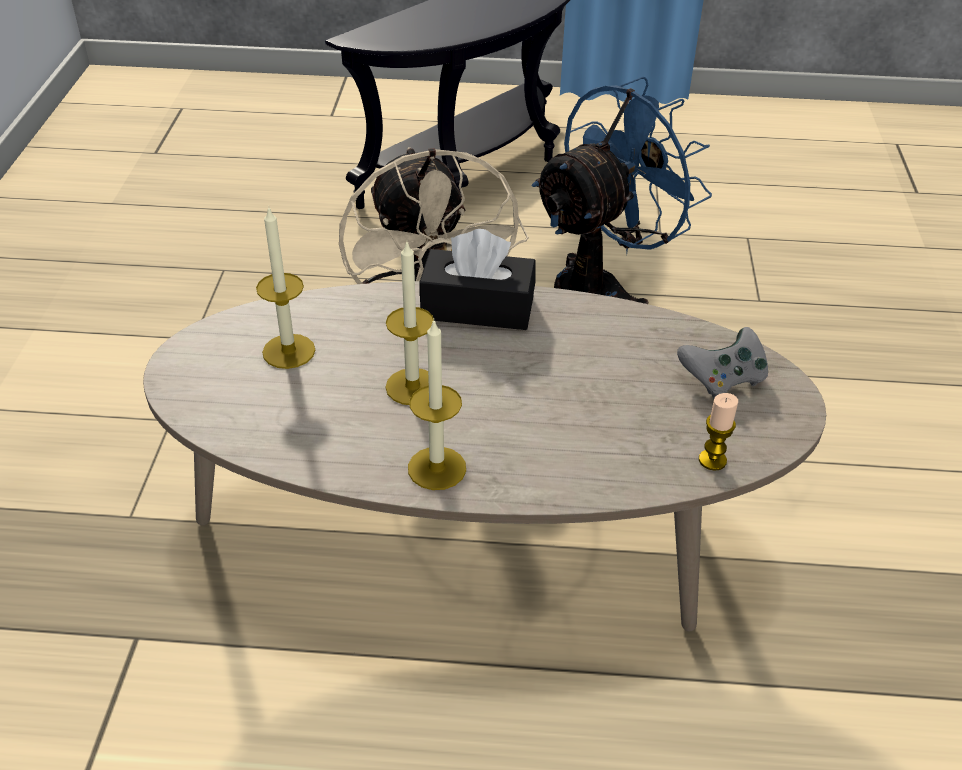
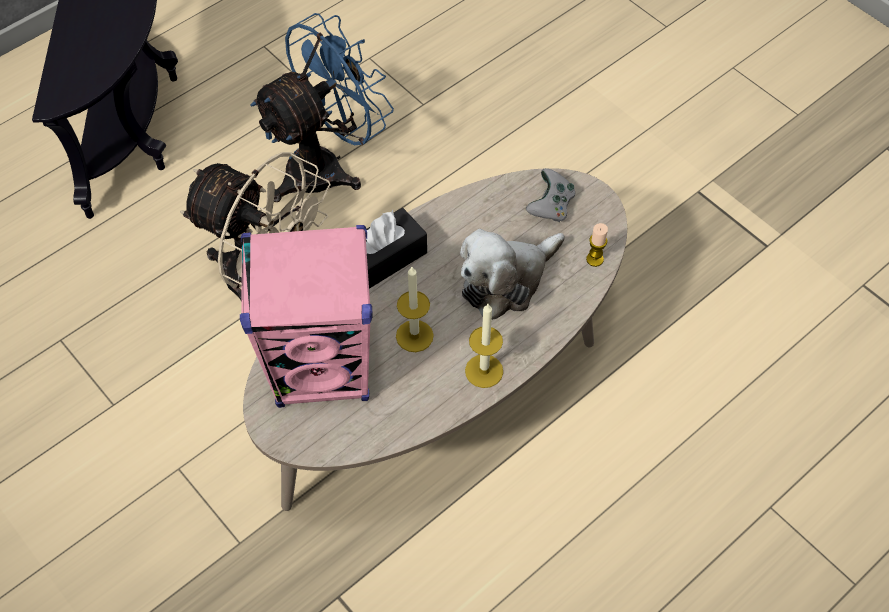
camera: 45 degrees left, 15 degrees up
(289, 351) = (323, 370): candle -> pink speaker
(577, 409) = (506, 281): none -> plush toy
(600, 290) = (326, 166): blue fan -> blue fan turned 45 degrees clockwise

